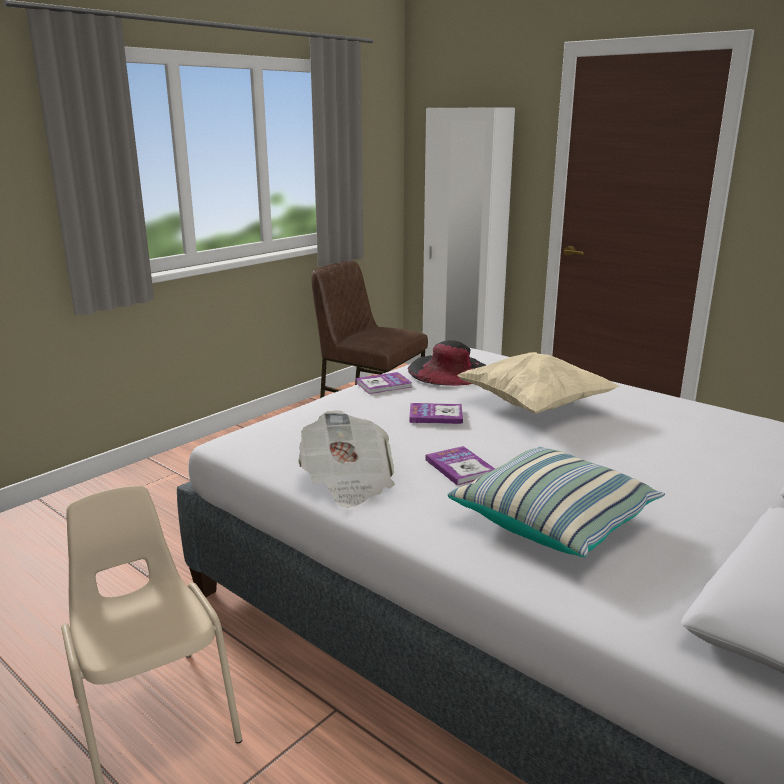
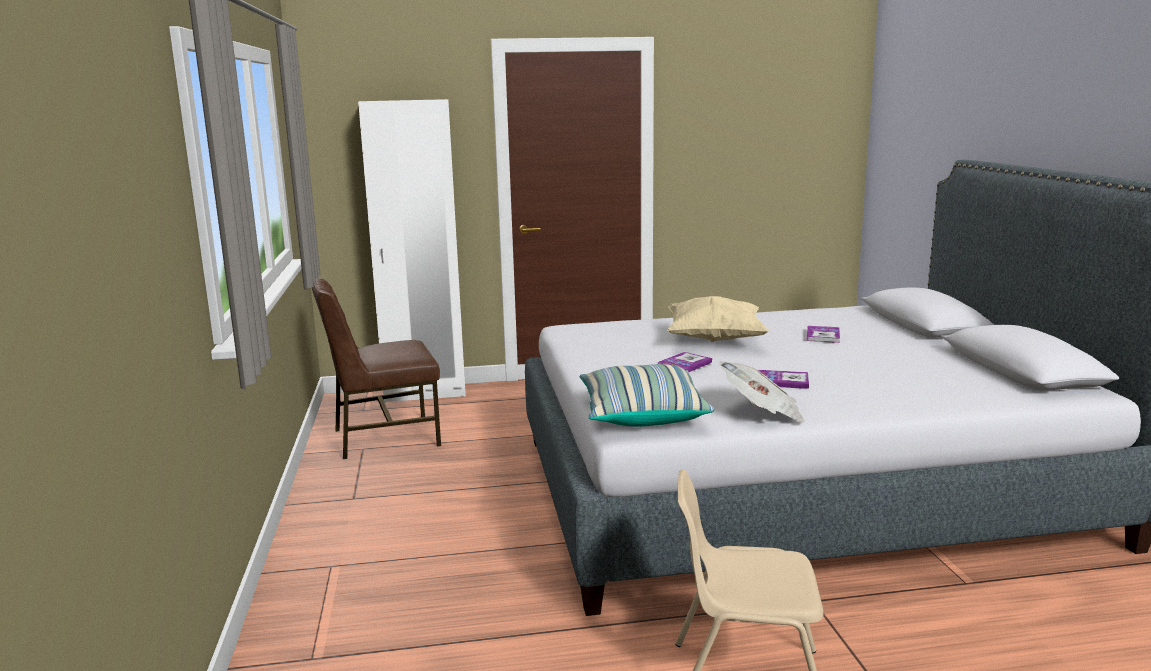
camera: 50 degrees left, 5 degrees down
(383, 385) = (594, 362): book -> book (823, 336)
(449, 370) = (608, 339): black hat -> none
(554, 521) = (886, 382): pillow -> pillow (641, 414)

